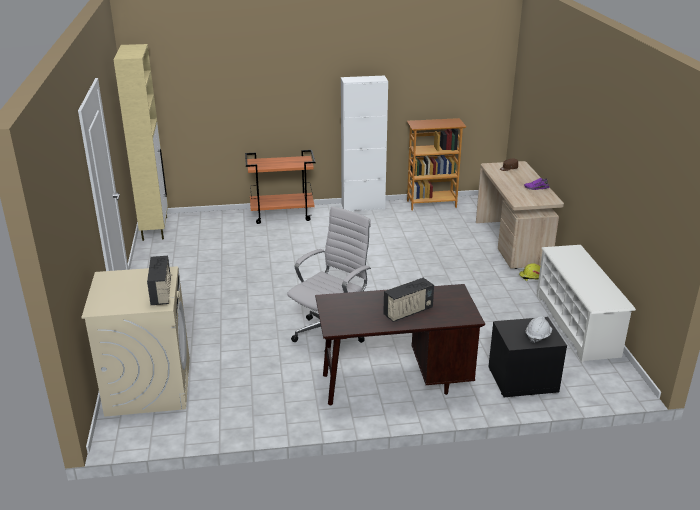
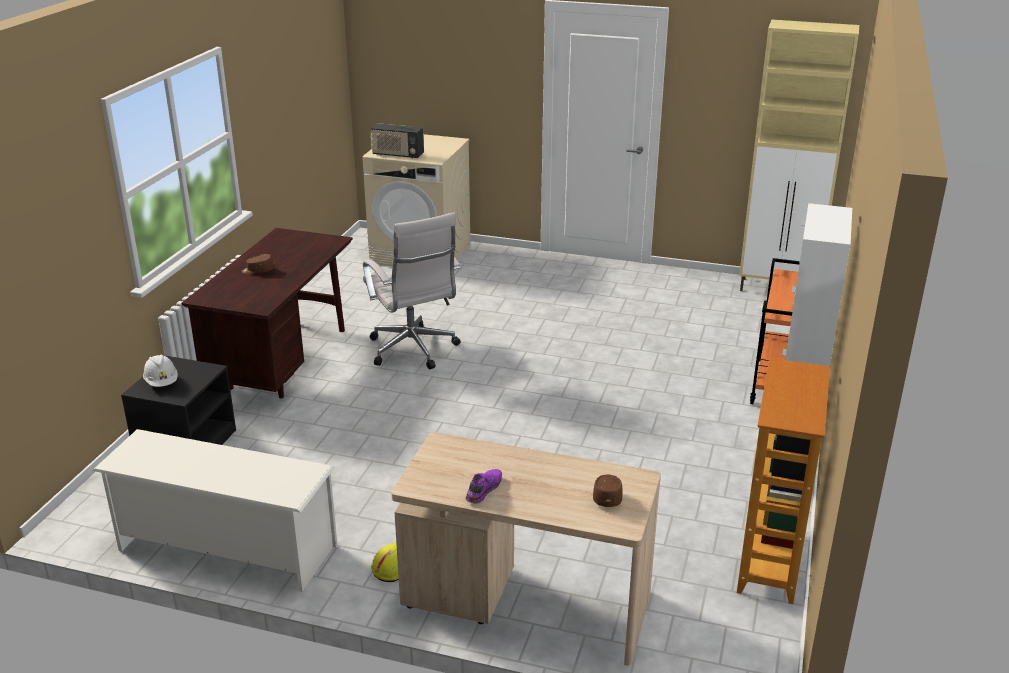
camera: 115 degrees right, 0 degrees up
(408, 312) = (258, 270): radio -> brown cap

